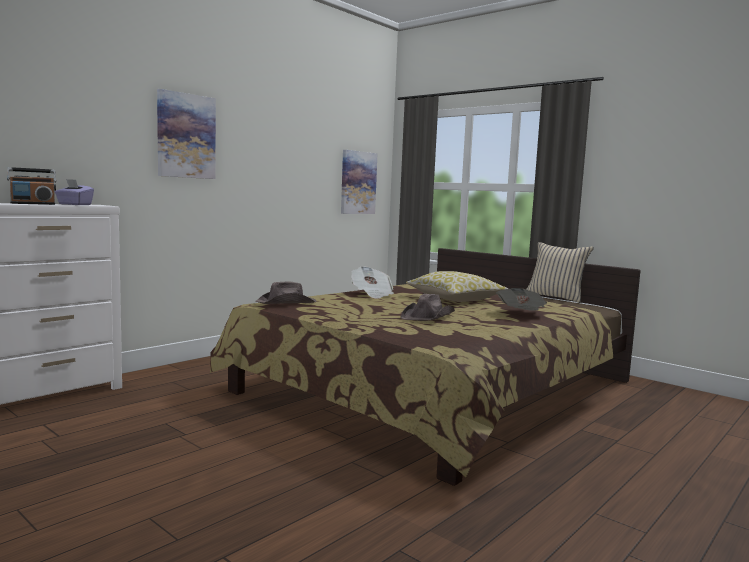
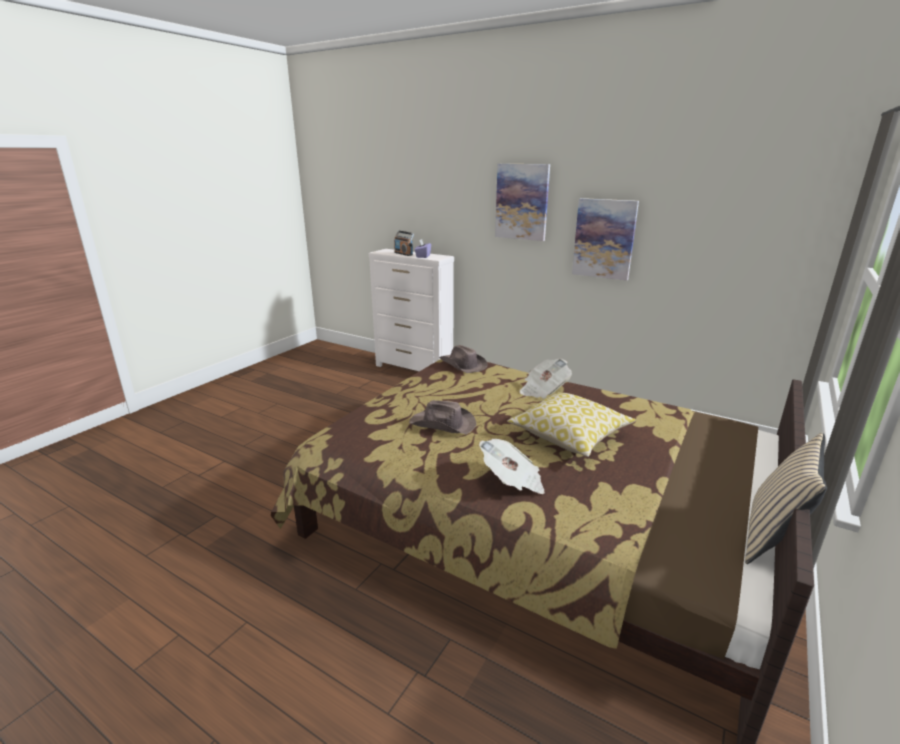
camera: 80 degrees right, 15 degrees up
(358, 182) = (769, 253): picture -> picture (604, 239)

